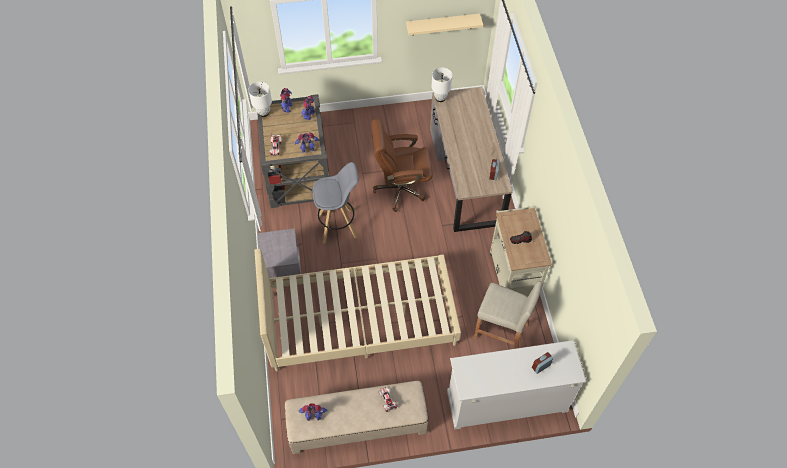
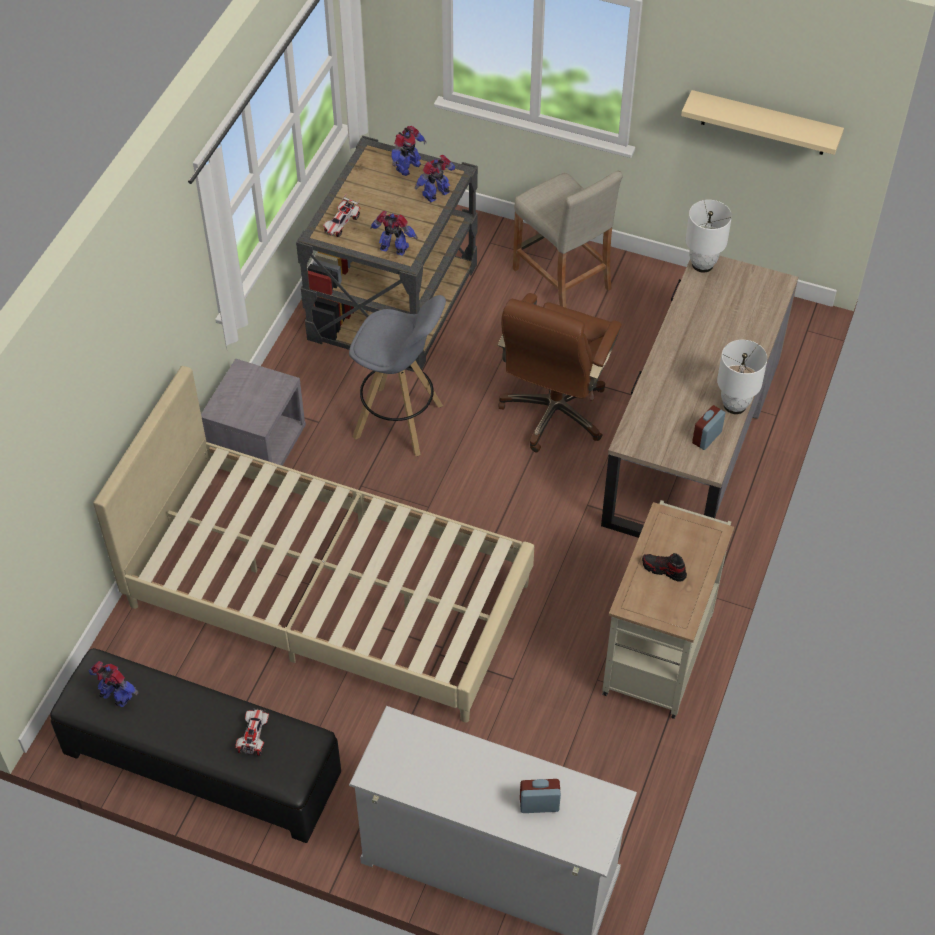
camera: 30 degrees right, 5 degrees down
(264, 113) = (362, 159): white table lamp -> white table lamp (734, 405)
(357, 424) = (200, 763): beige bench -> black bench
(401, 189) = (555, 409): brown office chair -> brown office chair turned 90 degrees counterclockwise
(501, 331) = (567, 740): beige stool -> beige stool (562, 279)

